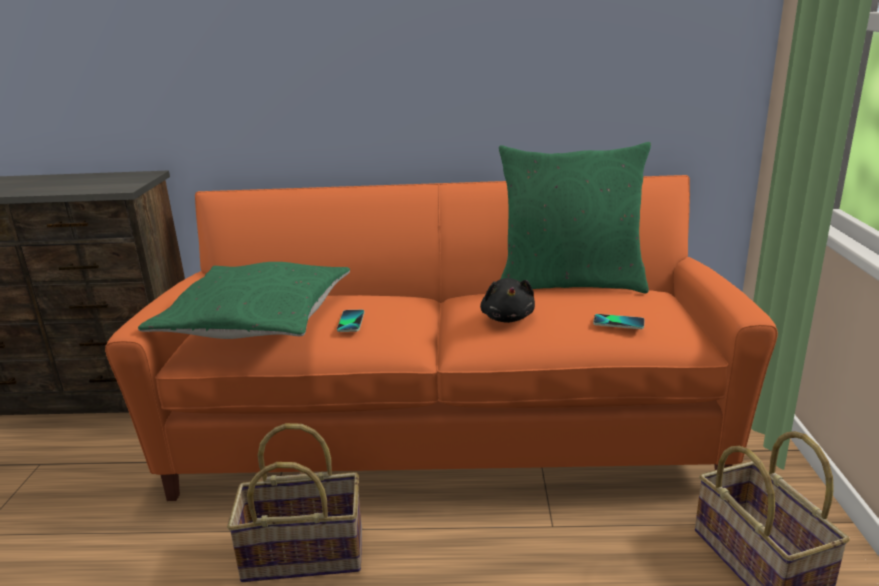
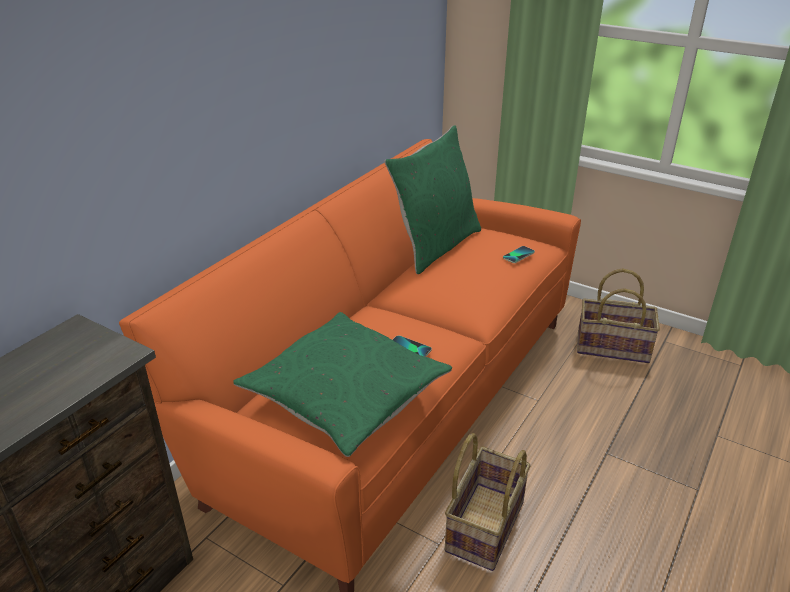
camera: 60 degrees left, 10 degrees up
(507, 317) = (468, 286): black plush toy -> none

